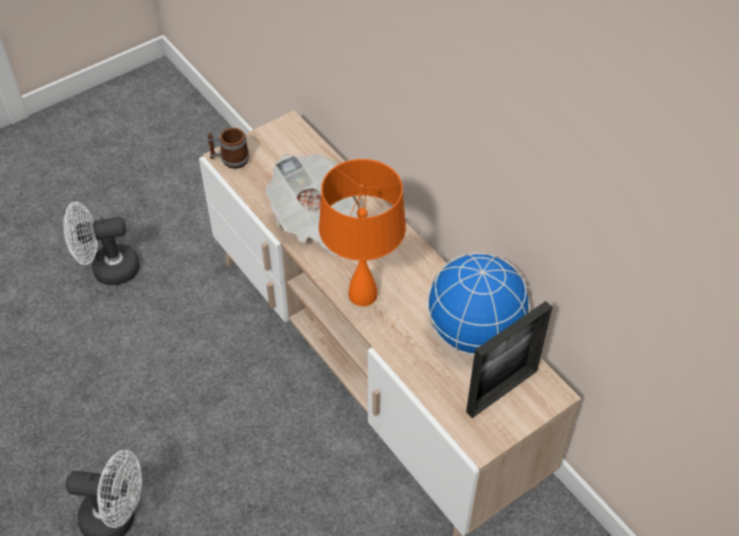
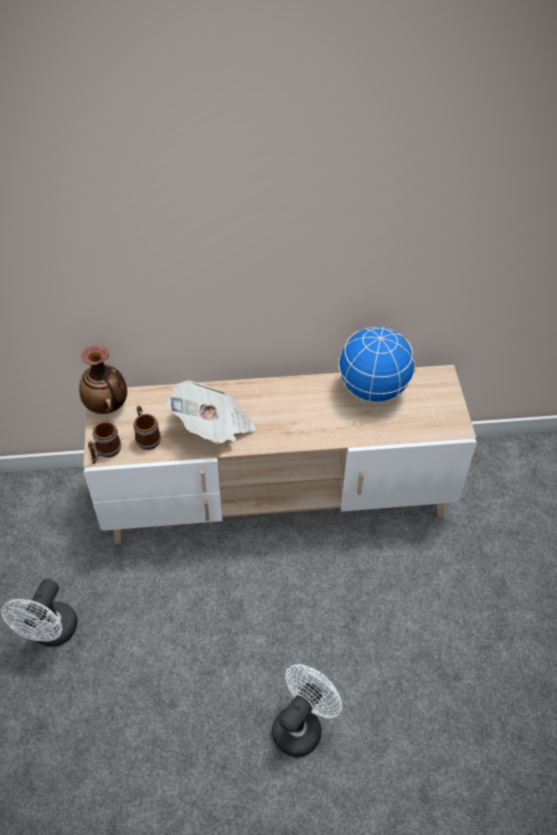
camera: 60 degrees left, 0 degrees up
(268, 179) = (147, 437): none -> mug
(285, 132) = (107, 405): none -> vase
(362, 295) = (300, 432): orange table lamp -> none
(502, 391) = (426, 398): picture frame -> none

